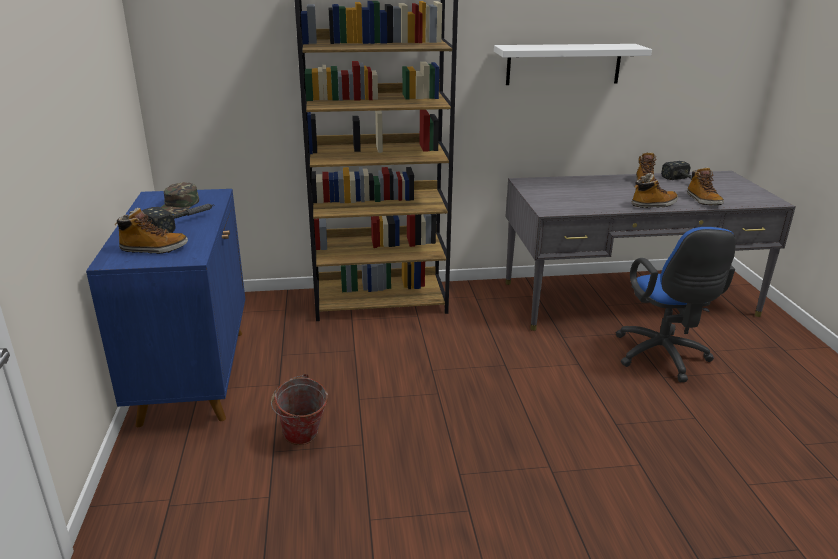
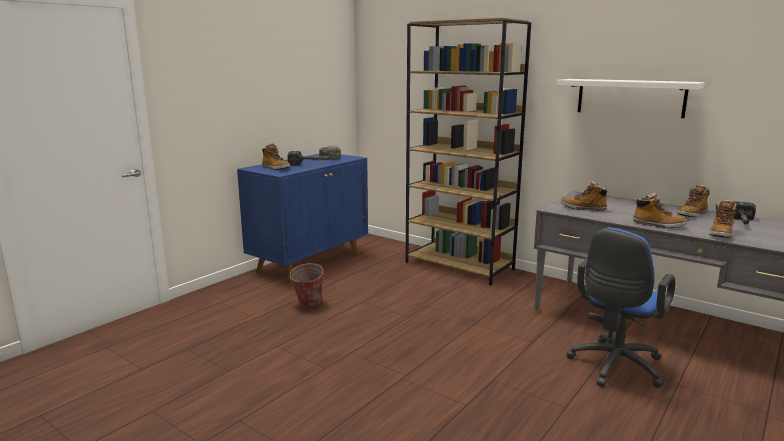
camera: 45 degrees right, 10 degrees down
(567, 201) = (583, 208): none -> boot

